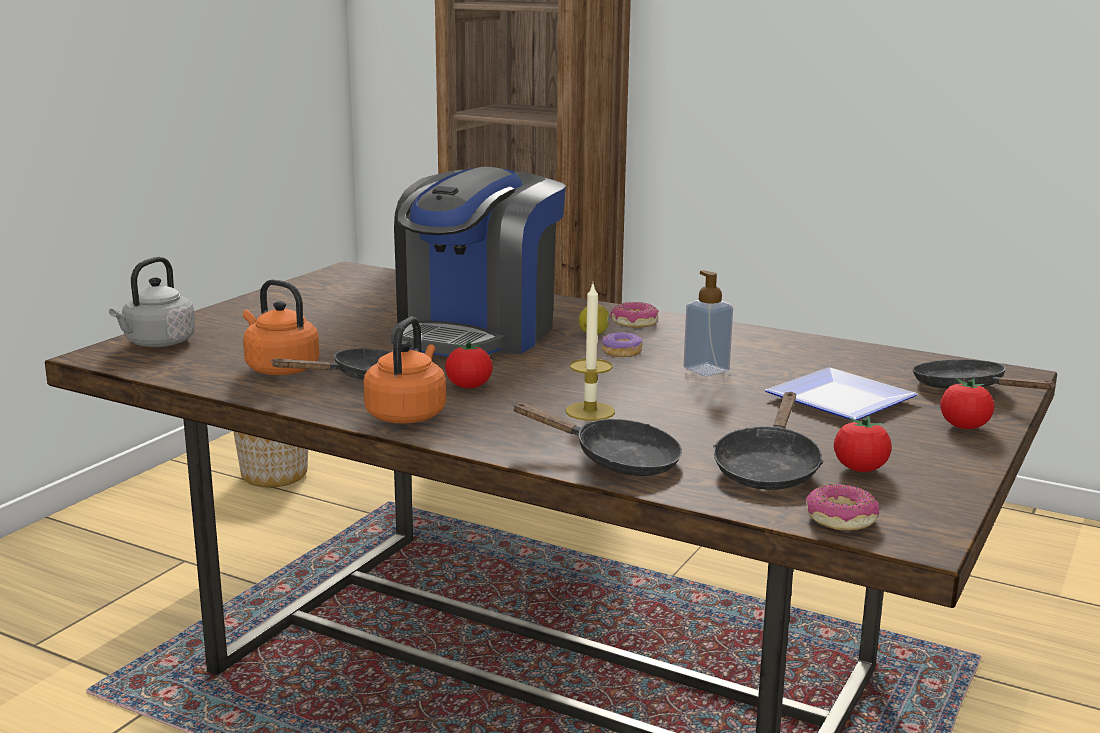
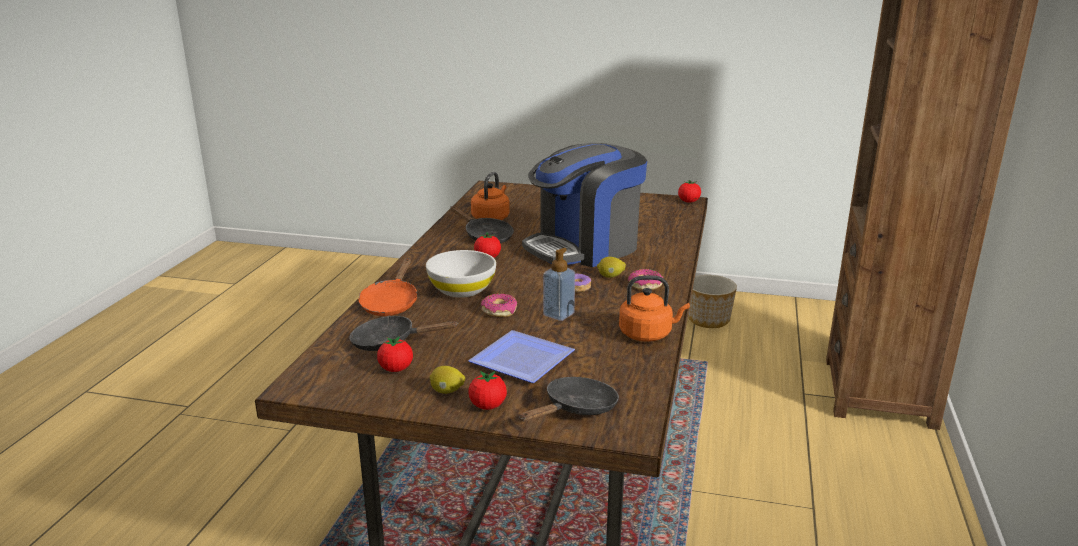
camera: 75 degrees right, 5 degrees up
(157, 343) = (513, 191): grey kettle -> none
(352, 269) = (688, 201): none -> tomato
(407, 414) = (438, 251): orange kettle -> orange kettle (648, 334)
(477, 333) = (584, 247): coffee machine -> coffee machine turned 45 degrees counterclockwise
(590, 411) = (462, 290): candle -> white bowl
(616, 460) = (391, 303): black frying pan -> orange frying pan
(840, 519) = (320, 364): donut -> donut (499, 311)
(927, 444) = (447, 391): none -> lemon

